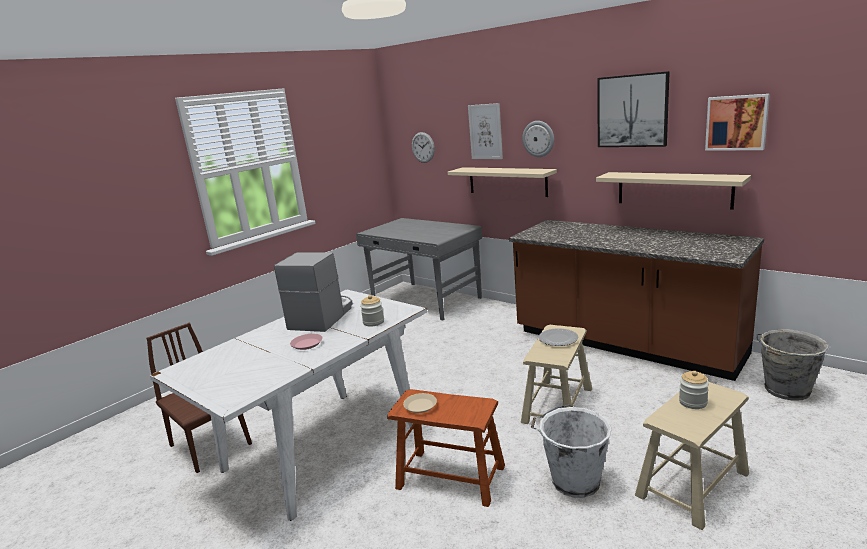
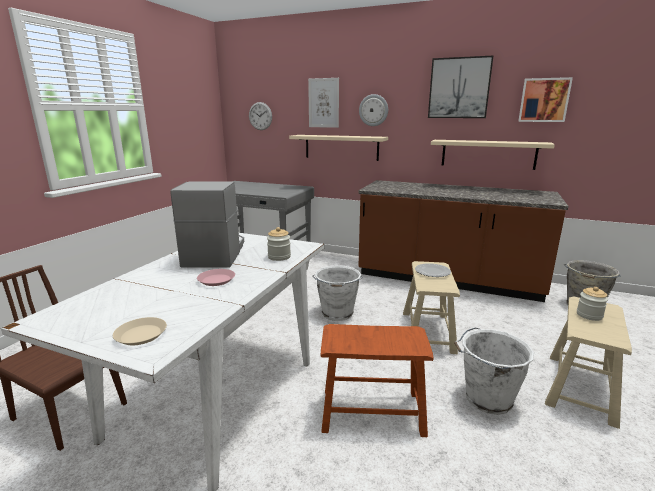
camera: 20 degrees left, 0 degrees up
(420, 406) = (351, 340): beige plate -> beige plate (140, 335)
(470, 377) = (337, 314): none -> white bucket

